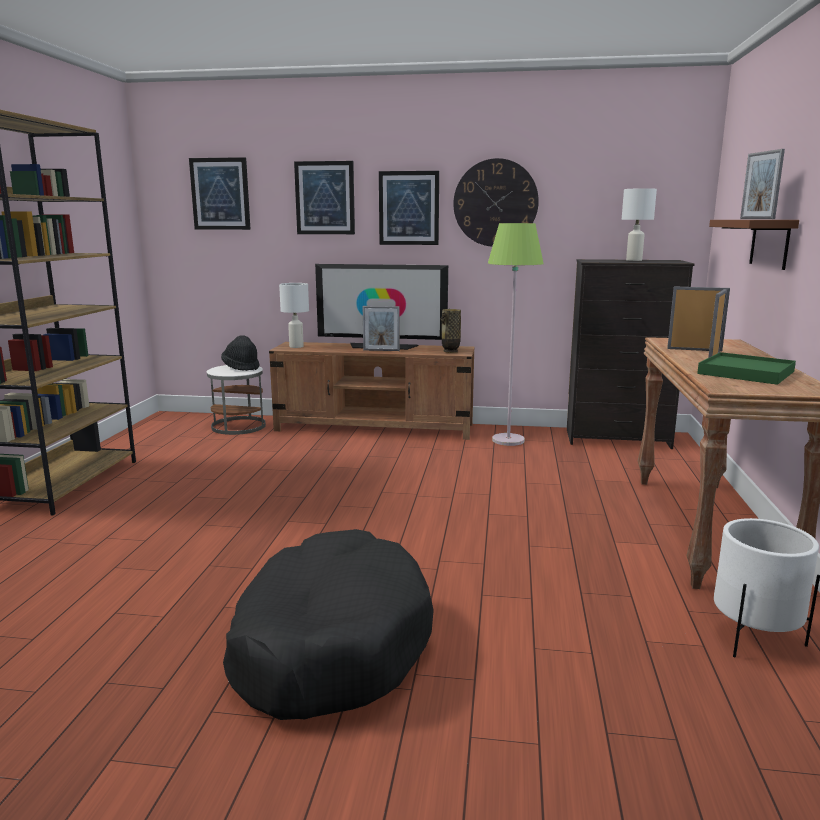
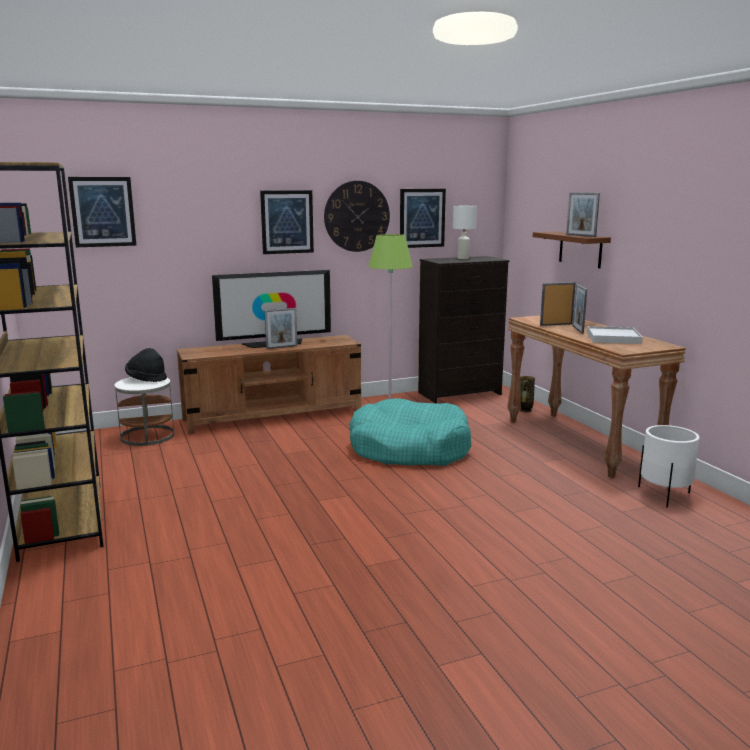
camera: 30 degrees left, 0 degrees up
(297, 346) = (200, 352): white table lamp -> none
(325, 198) = (211, 214): picture -> picture (422, 218)
(329, 644) = (466, 565): black dog bed -> none
(450, 351) = (338, 341): vase -> vase (525, 410)
(465, 488) = (409, 449): none -> turquoise dog bed
(746, 372) = (613, 338): green tray -> white tray

